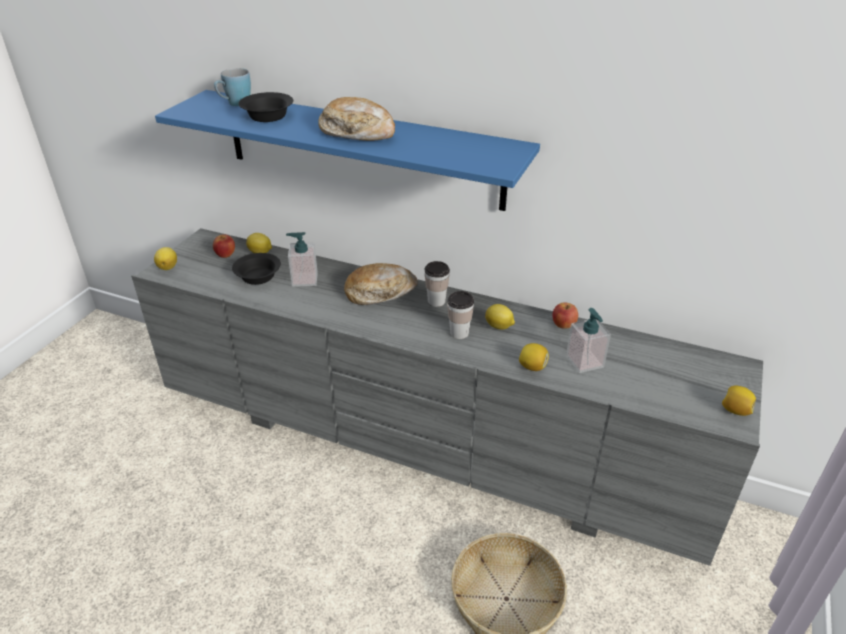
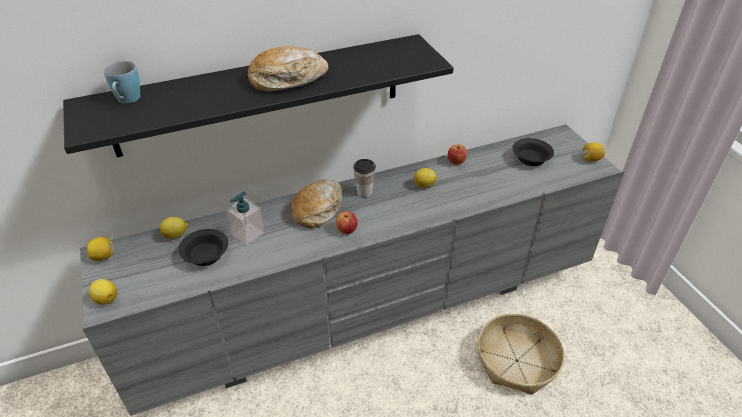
camera: 45 degrees left, 5 degrees up
(226, 255) = (146, 255): apple -> apple (347, 230)
(269, 116) = (185, 98): black bowl -> black bowl (530, 158)
(361, 149) = (260, 95): blue shelf -> black shelf
(459, 333) = (409, 204): cup -> none
(532, 367) = (477, 198): lemon -> lemon (103, 256)
(584, 362) = (496, 177): soap dispenser -> none

